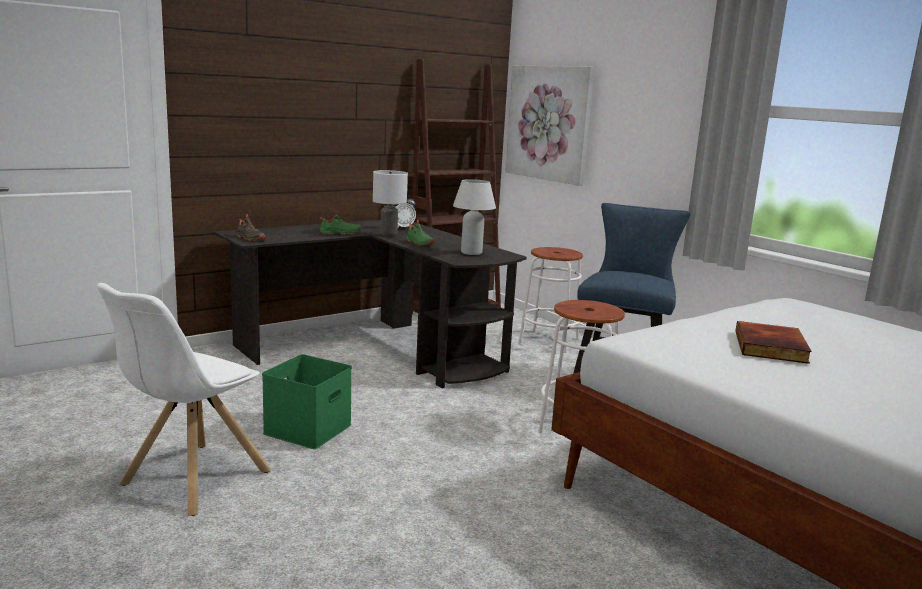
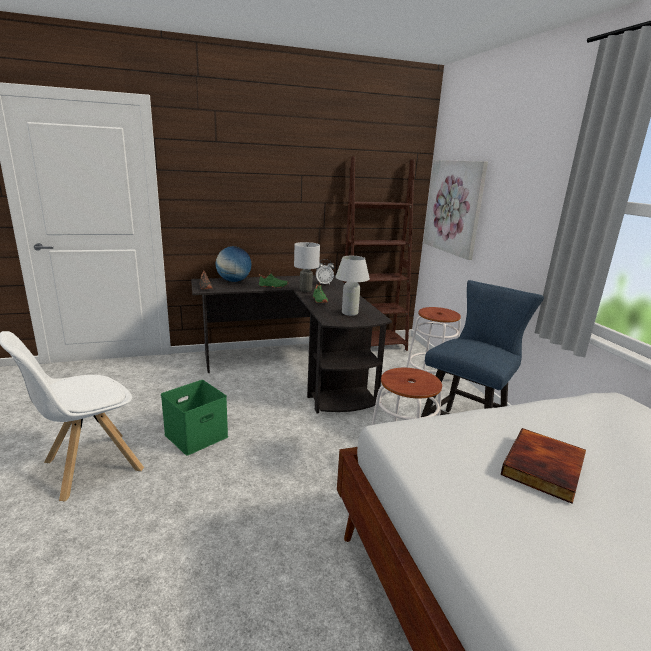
camera: 20 degrees right, 5 degrees up
(279, 230) = (234, 281): none -> globe

